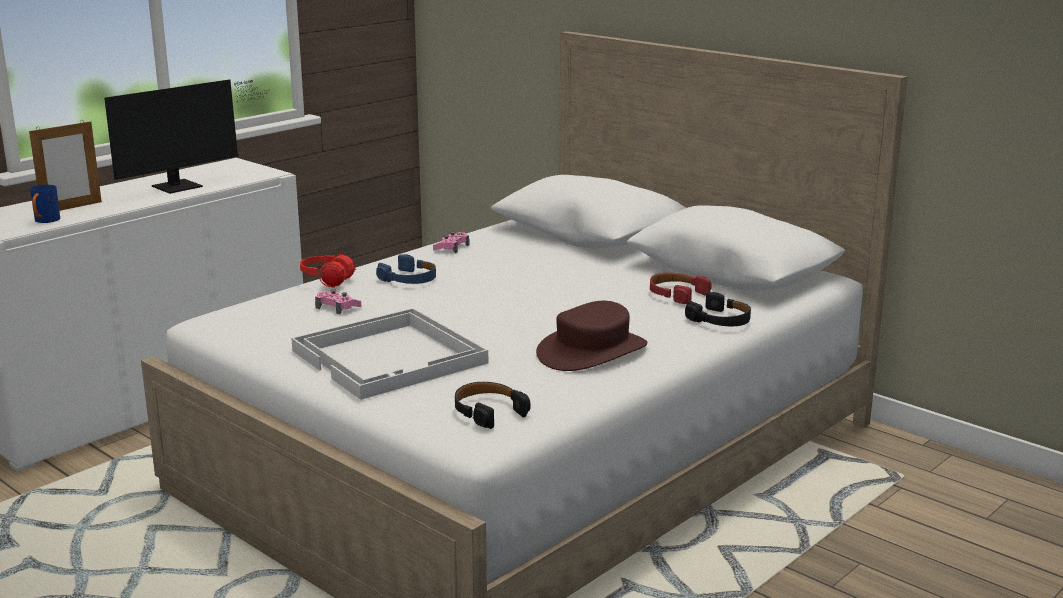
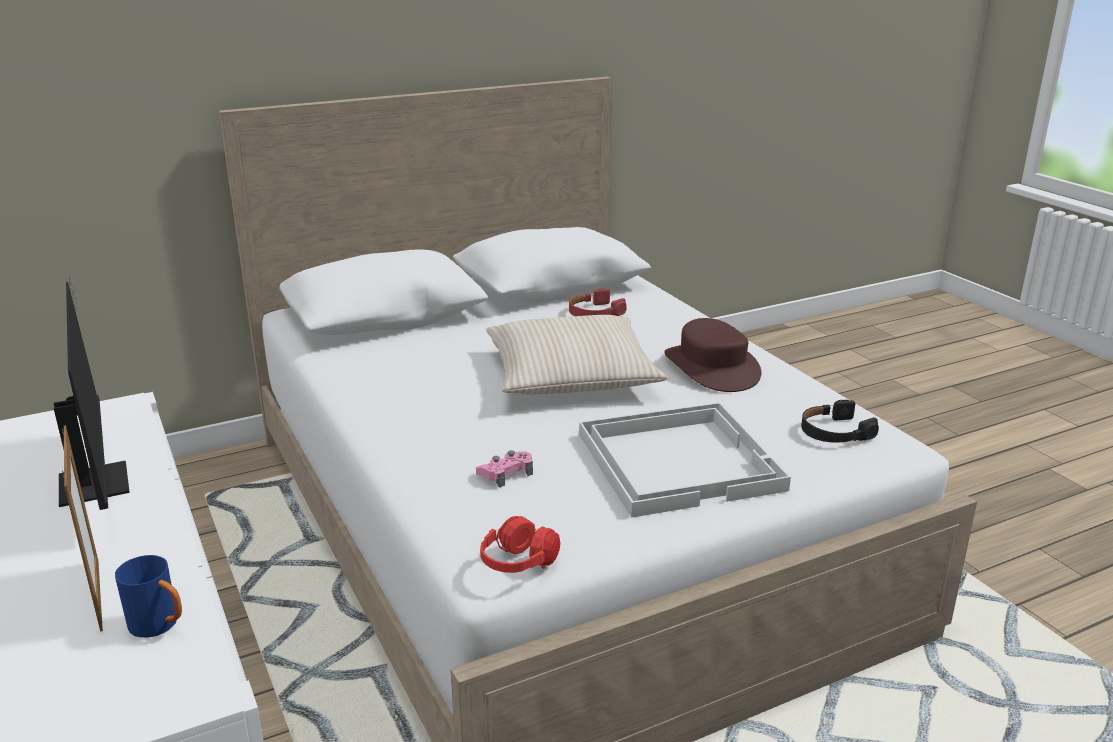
camera: 70 degrees left, 5 degrees up
(328, 282) = (408, 470): red headphones -> red headphones (519, 566)
(409, 279) = (444, 420): blue headphones -> none
(451, 248) = (359, 383): pink game controller -> none
(525, 303) = (571, 375): none -> beige pillow
(720, 320) = (666, 310): black headphones -> none

